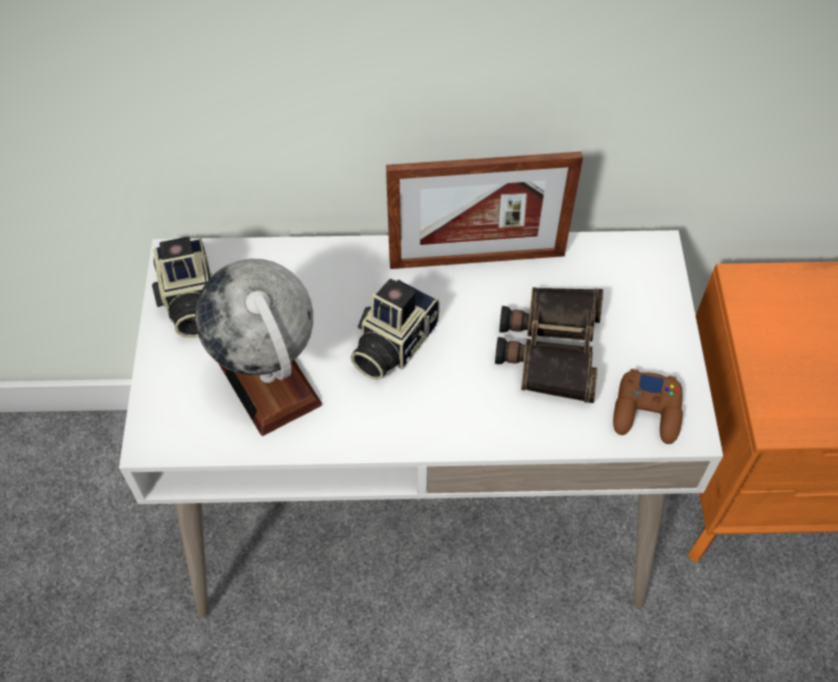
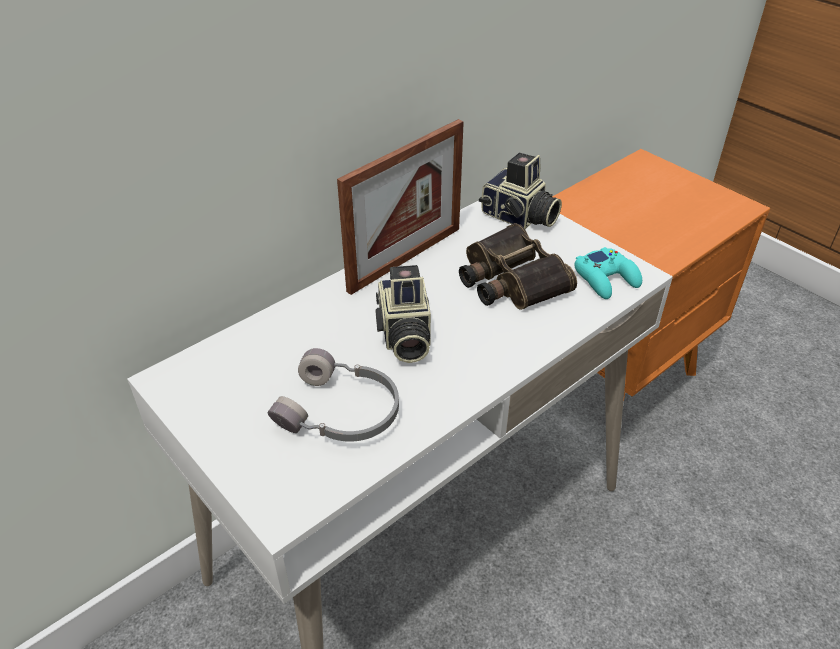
camera: 40 degrees left, 15 degrees down
(189, 303) = (209, 401): camera -> camera (518, 217)
(270, 383) = (340, 413): globe -> grey headphones
(647, 412) = (606, 279): brown game controller -> turquoise game controller

